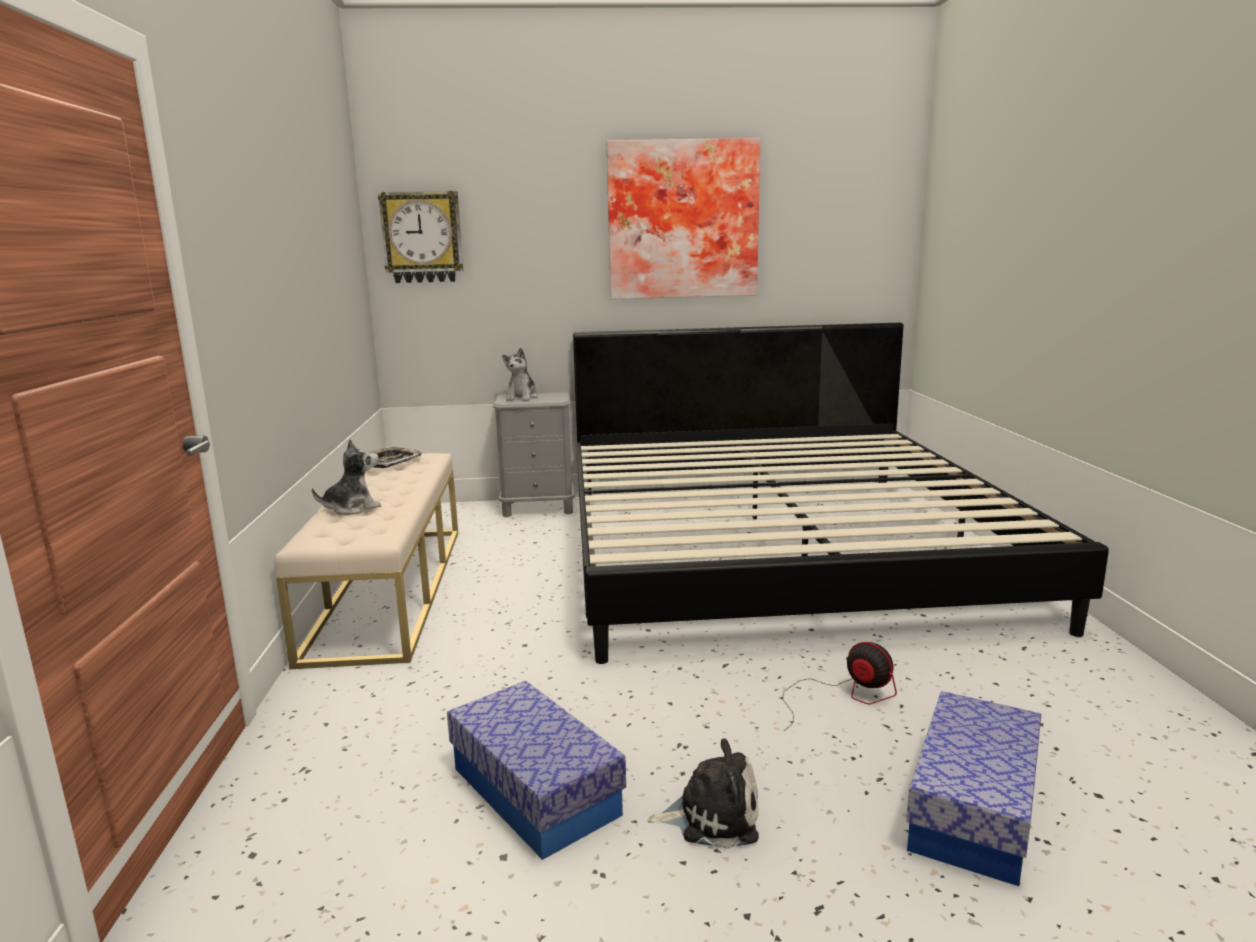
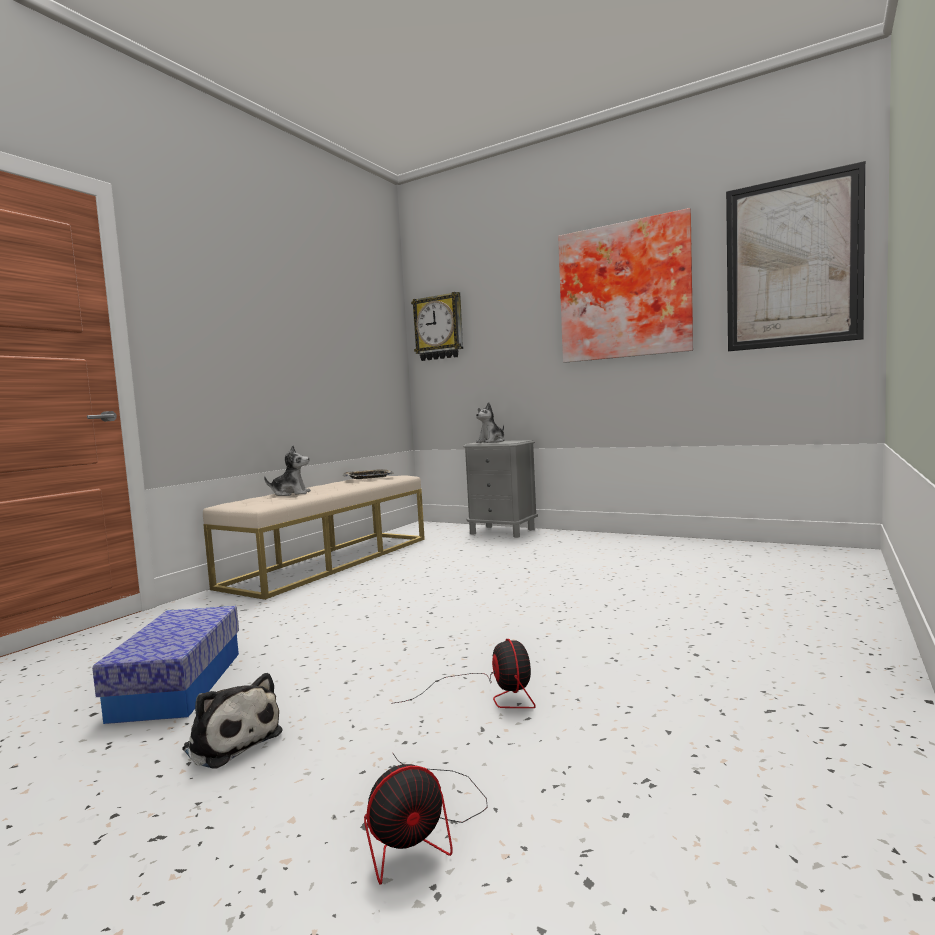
camera: 35 degrees right, 10 degrees down
(777, 551) = (638, 581): bed -> none
(848, 213) = (792, 262): none -> picture
(973, 810) = (423, 828): storage box -> fan

